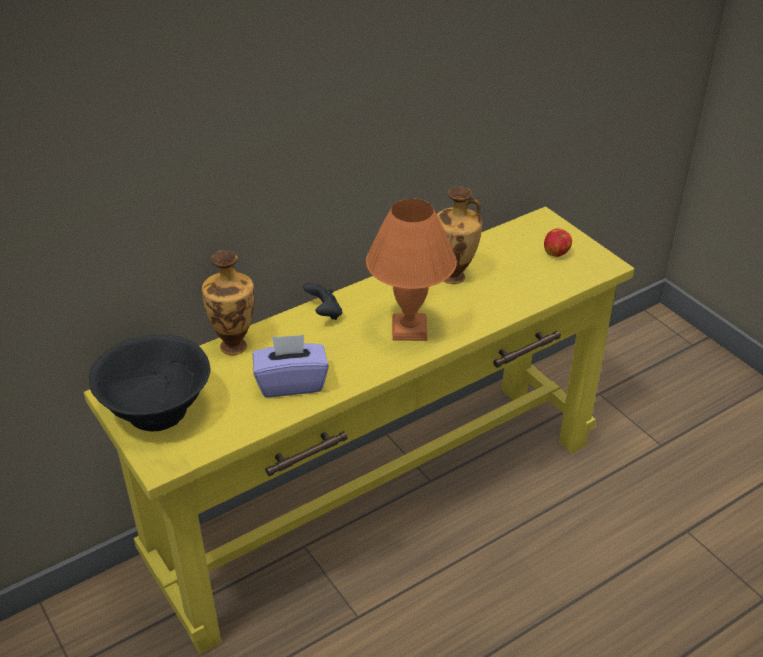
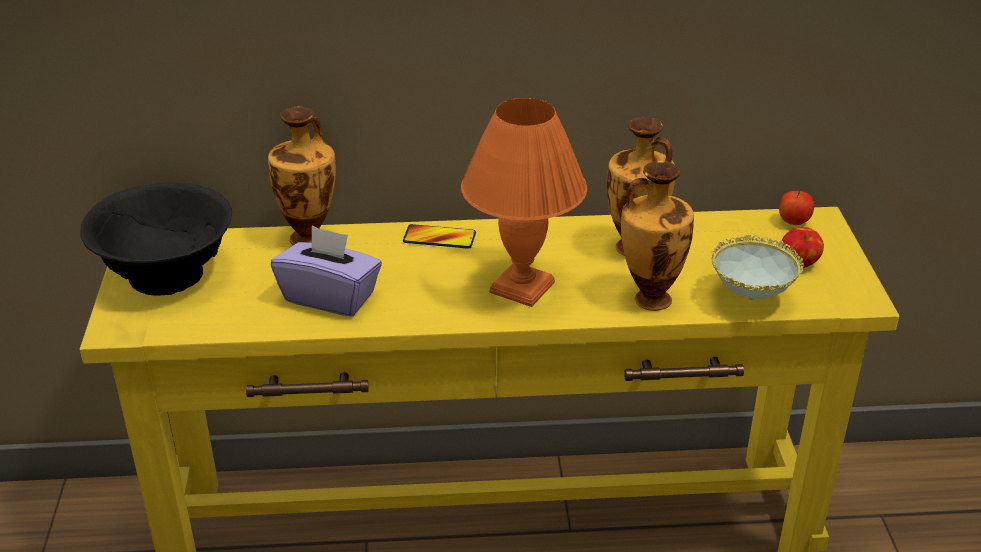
camera: 30 degrees right, 5 degrees down
(324, 313) = (439, 238): black game controller -> phone
(492, 308) = (650, 299): none -> vase
(530, 226) = (793, 222): none -> apple
(549, 287) = (750, 299): none -> bowl

